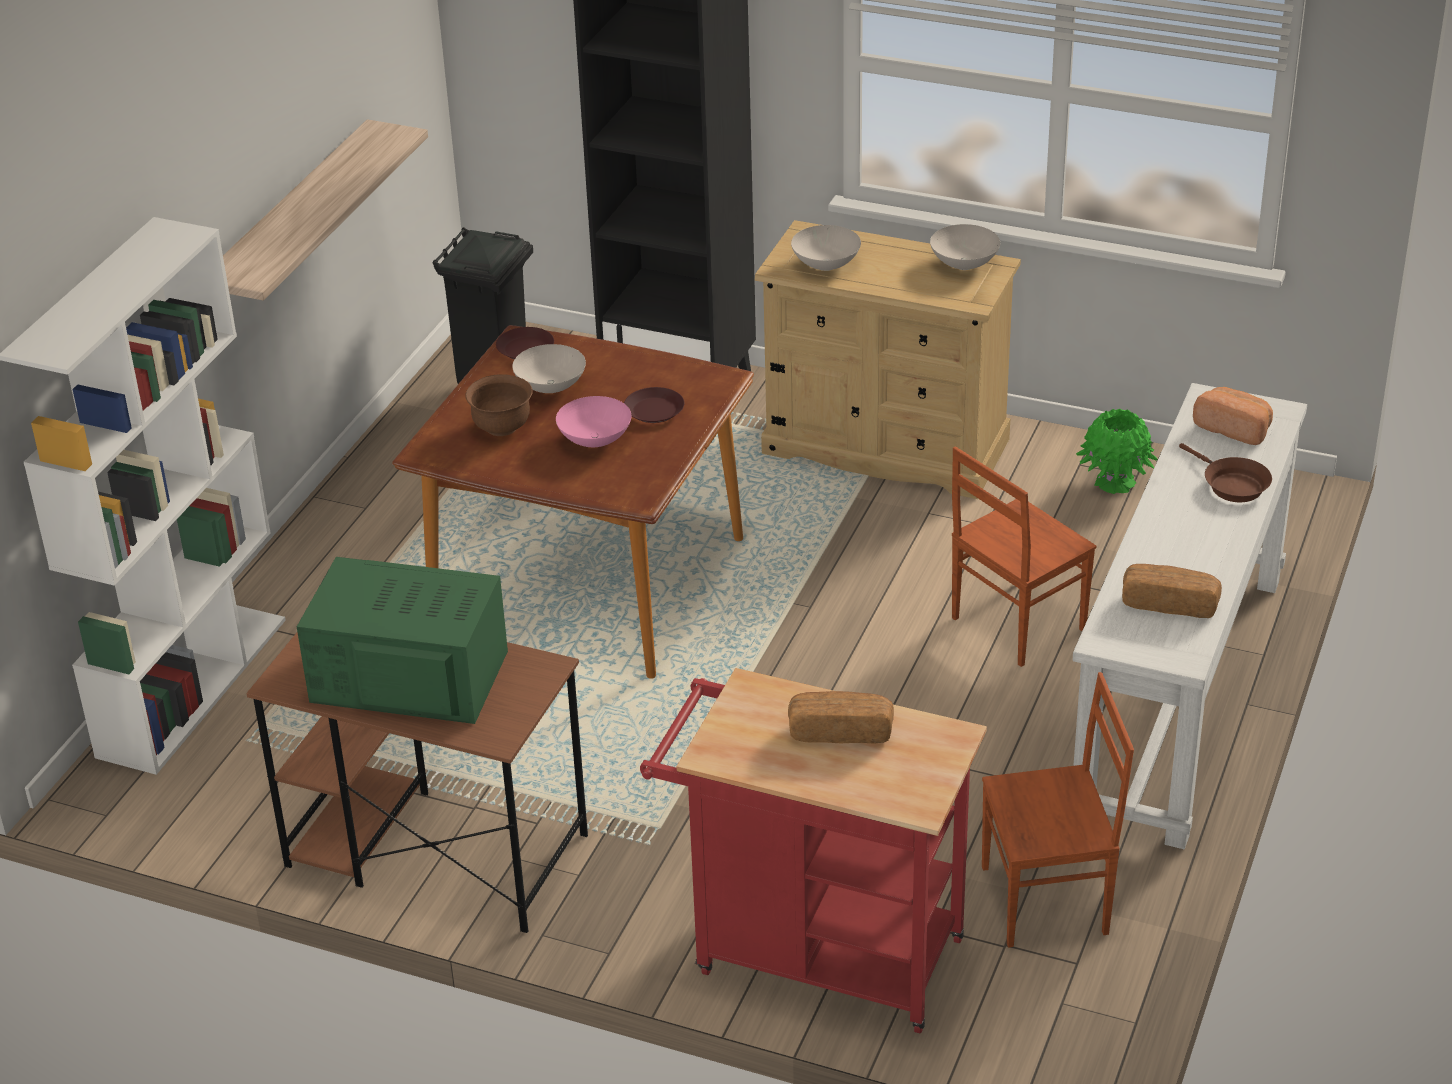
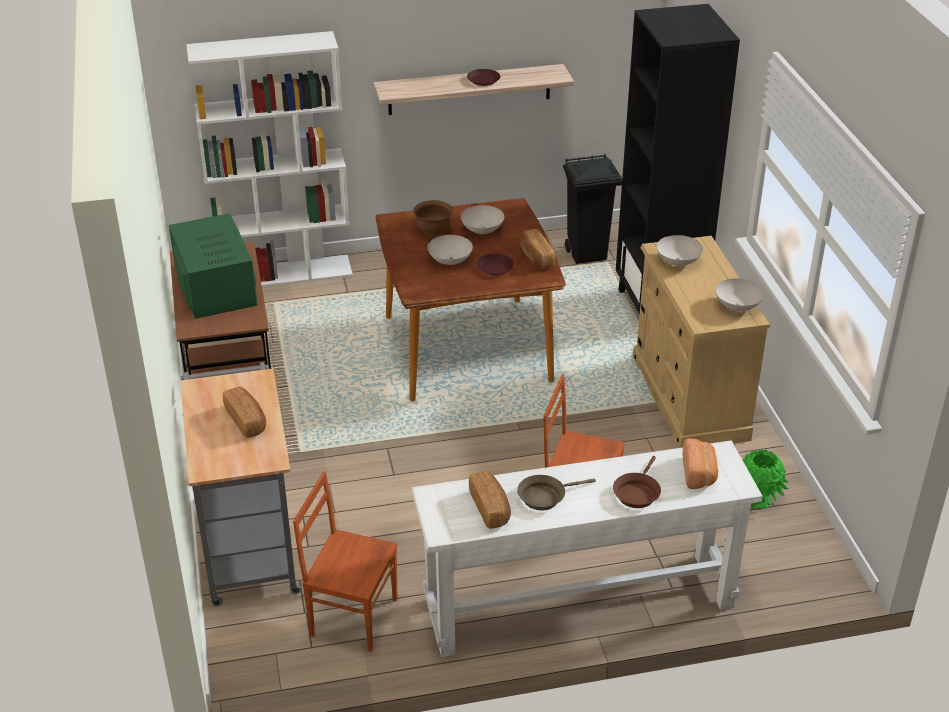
camera: 55 degrees right, 0 degrees up
(525, 349) = (507, 210): brown plate -> brown plate (483, 80)
(594, 440) = (450, 260): pink bowl -> white bowl
(668, 370) = (535, 258): none -> bread
(814, 953) = (248, 543): red cart -> grey cart
(1047, 901) = (353, 616): brown chair -> brown chair turned 150 degrees clockwise
(1182, 553) = (545, 496): none -> brown frying pan

